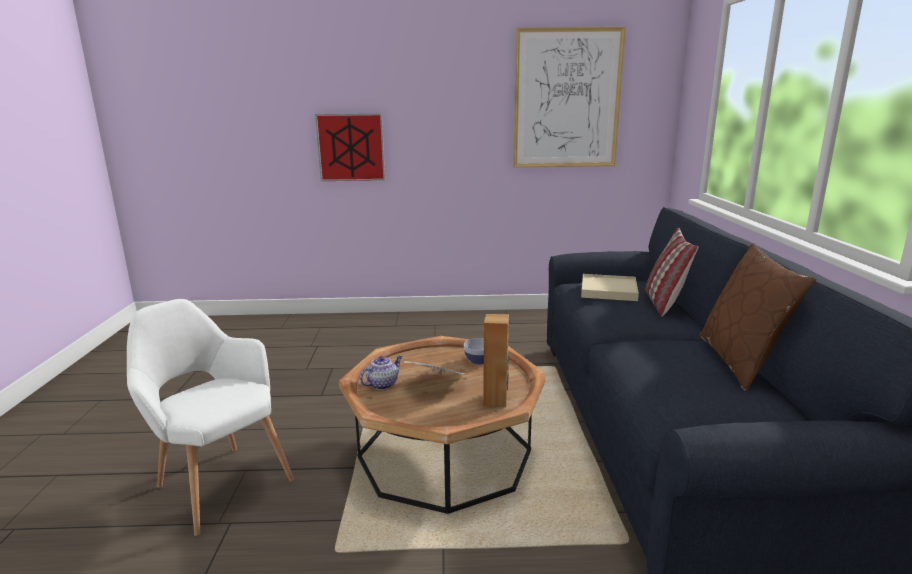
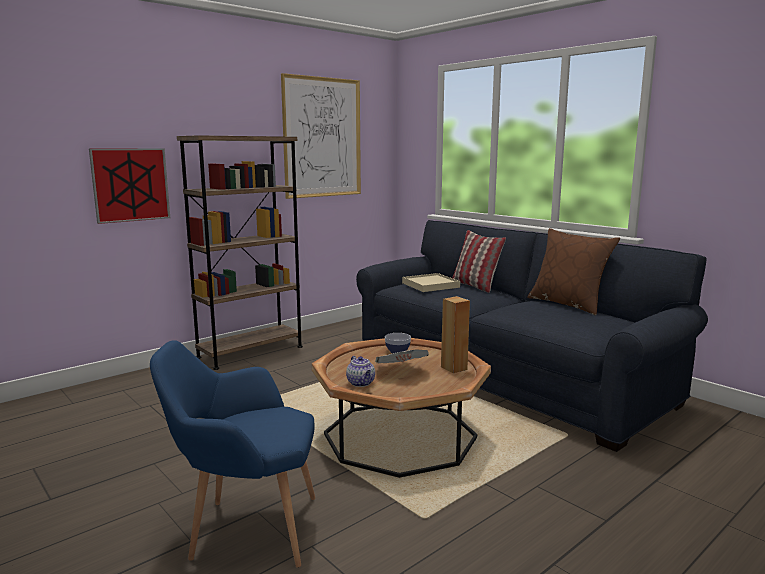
camera: 40 degrees left, 5 degrees down
(218, 482) = (246, 529): white armchair -> blue armchair
(383, 384) = (361, 383): teapot -> teapot turned 150 degrees clockwise
(450, 319) = (250, 352): none -> brown bookcase

